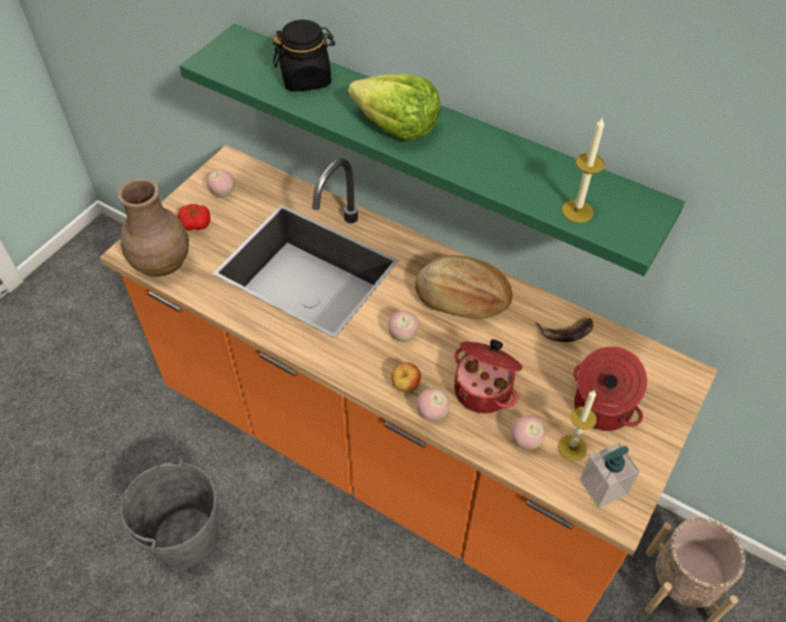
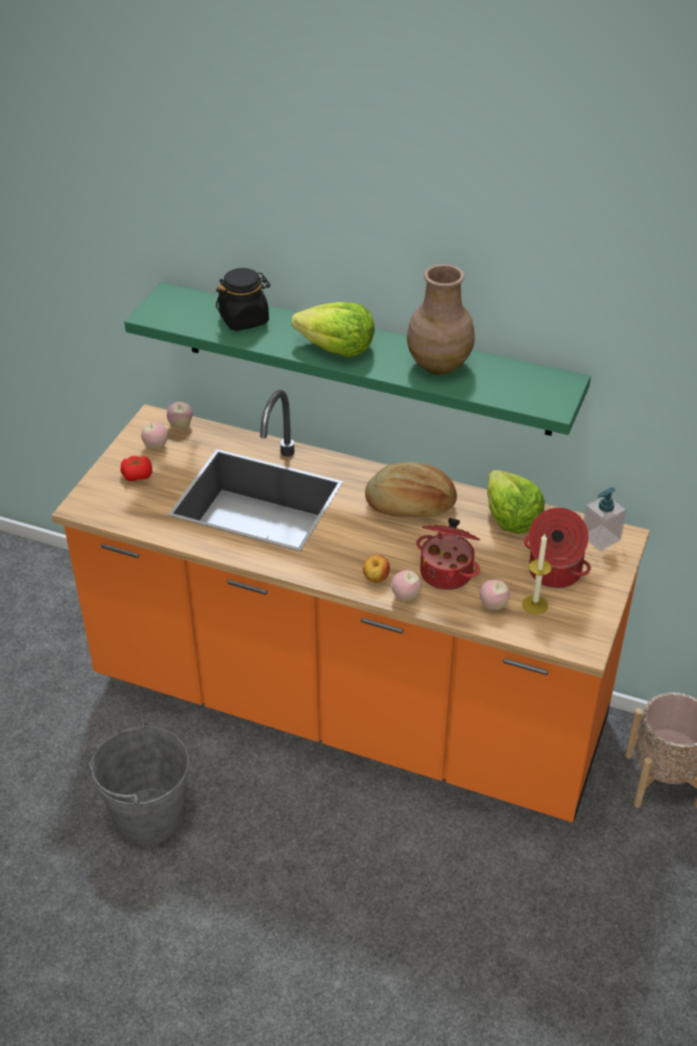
camera: 10 degrees left, 10 degrees down
(162, 263) = (115, 512): brown vase -> brown vase (438, 364)
(403, 335) = (363, 541): apple -> apple (181, 426)
(566, 332) = (511, 518): banana -> lettuce
(577, 211) = (505, 393): candle -> none
(602, 487) = (567, 629): soap dispenser -> soap dispenser (600, 538)

